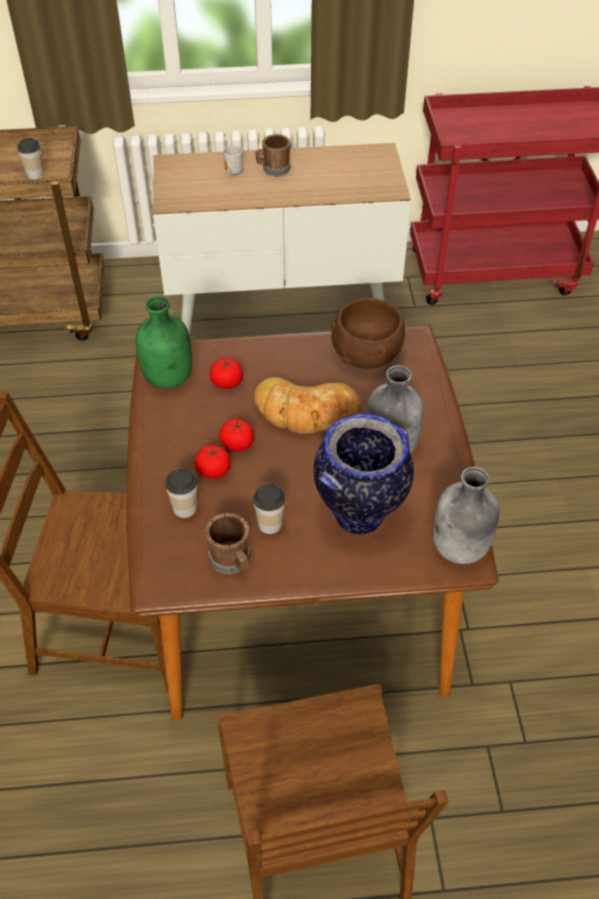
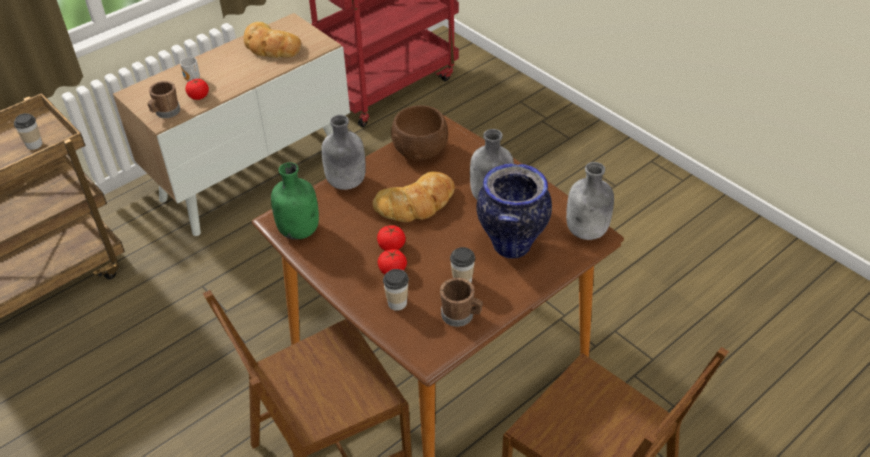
camera: 35 degrees left, 5 degrees down
(227, 382) = (344, 213): tomato -> tomato (198, 96)
(259, 351) = (346, 183): none -> grey bottle
(273, 170) = (221, 65): brown mug -> brown mug (165, 113)
(338, 170) = (270, 46): none -> bread

